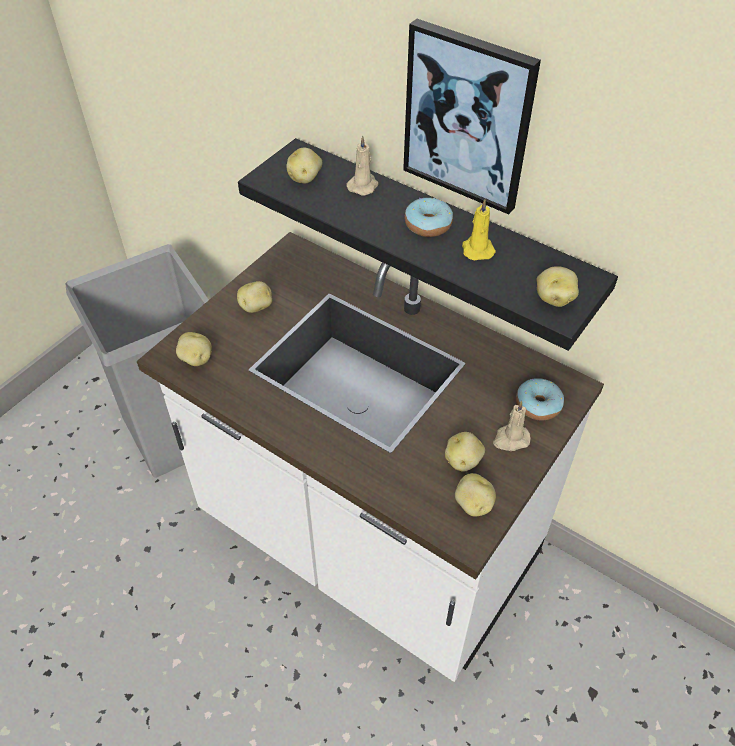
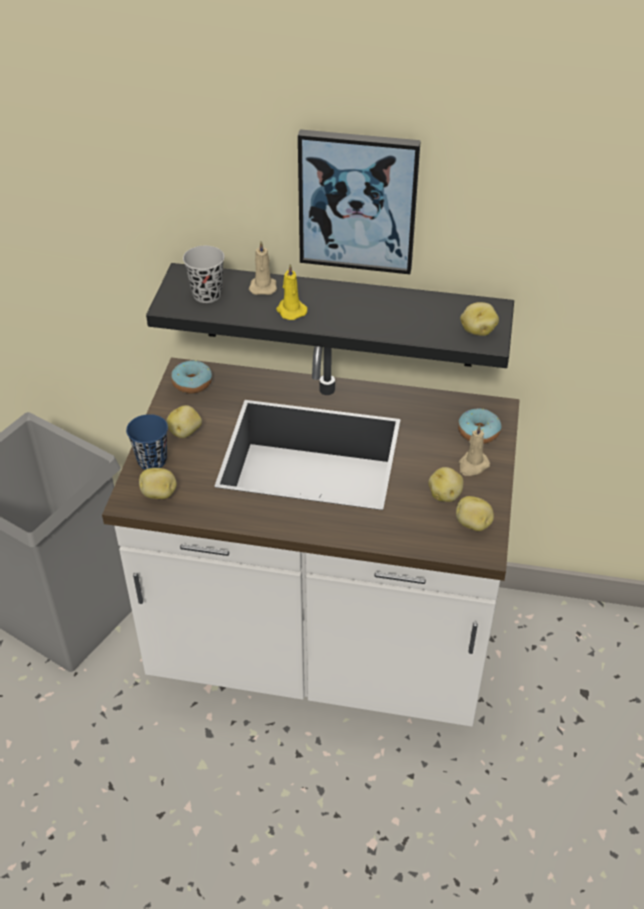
camera: 25 degrees left, 5 degrees down
(210, 324) = (152, 460): none -> blue cup
(305, 178) = (207, 294): potato -> black cup
(428, 225) = (340, 303): donut -> donut (192, 383)
(477, 249) = (393, 311): yellow candle -> yellow candle (290, 310)

